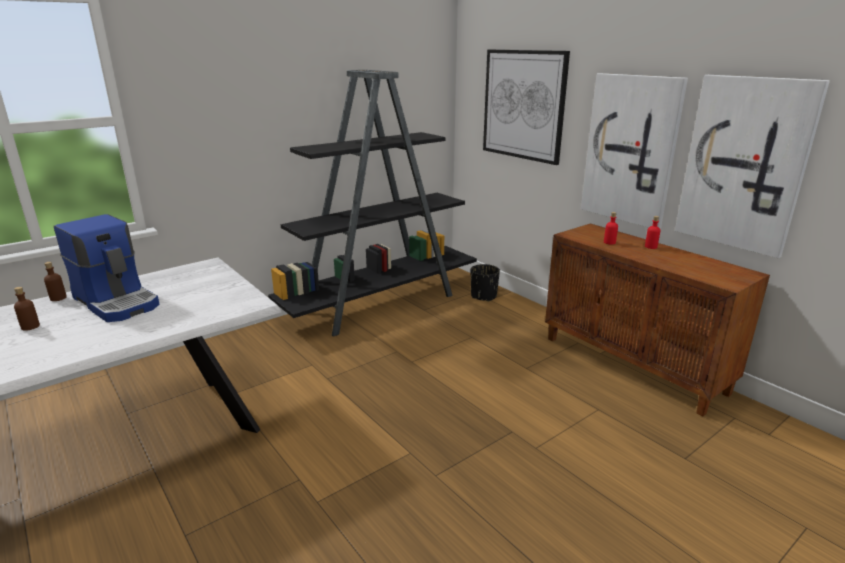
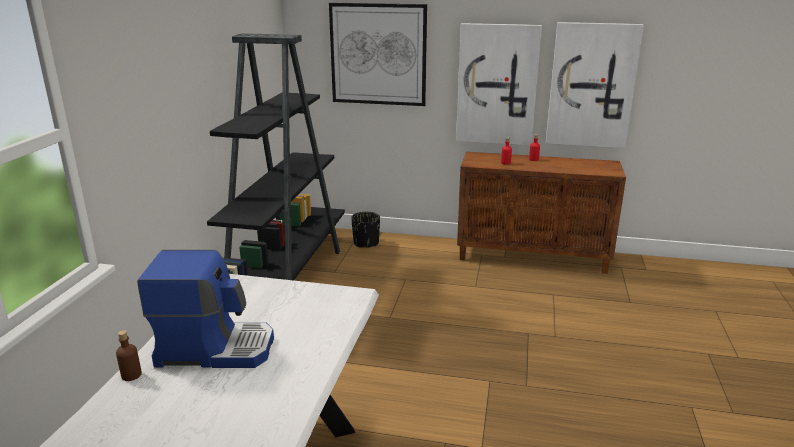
camera: 40 degrees left, 0 degrees up
(30, 326) = (177, 410): brown bottle -> none

